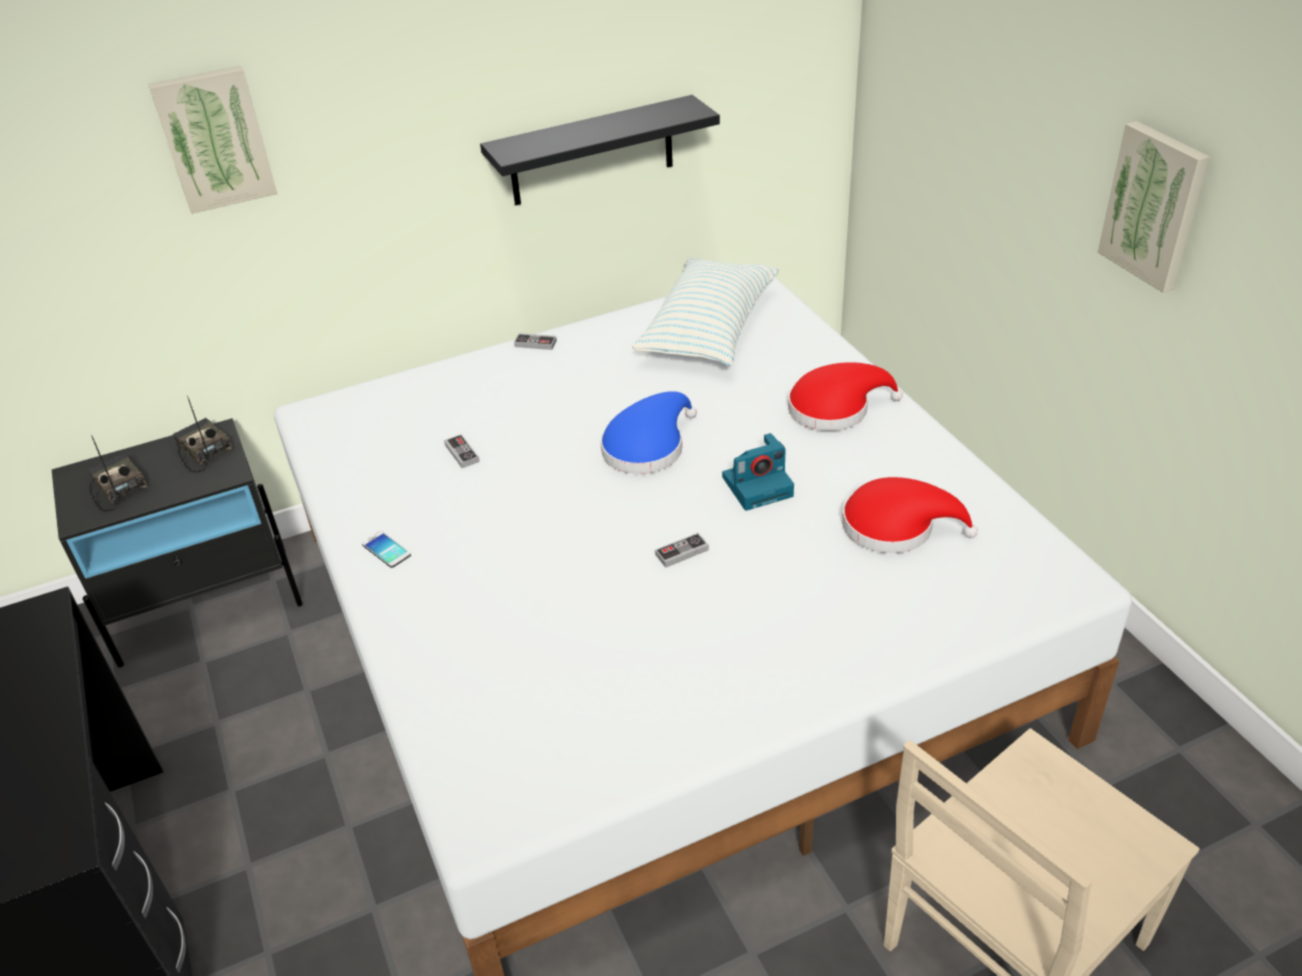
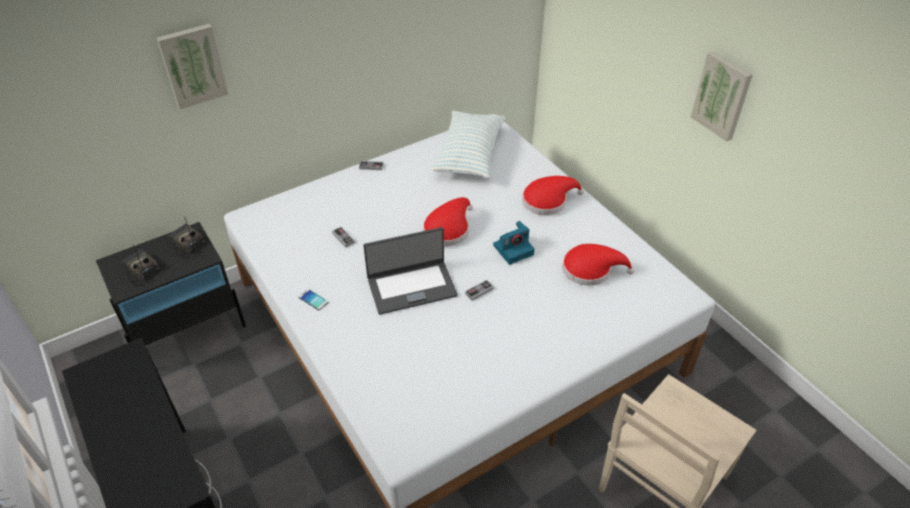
camera: 10 degrees left, 5 degrees up
(562, 538) = (411, 287): none -> laptop
(592, 151) = (401, 56): black shelf -> none
(647, 447) = (448, 229): blue hat -> red hat

